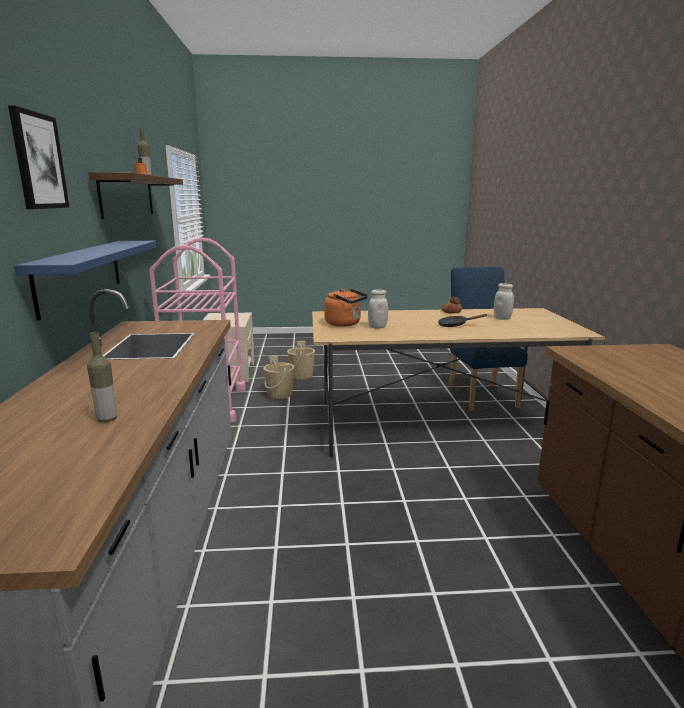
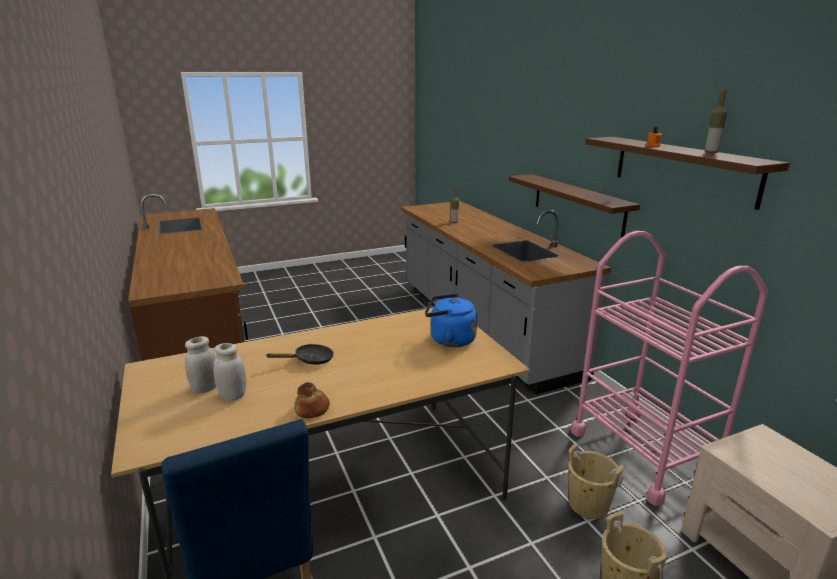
camera: 160 degrees right, 5 degrees up
(38, 161) = (563, 126): picture -> none
(81, 274) = (577, 204): blue shelf -> brown shelf
(345, 324) = (449, 340): orange kettle -> blue kettle
(377, 327) = (407, 339): white jar -> white jar (205, 388)

